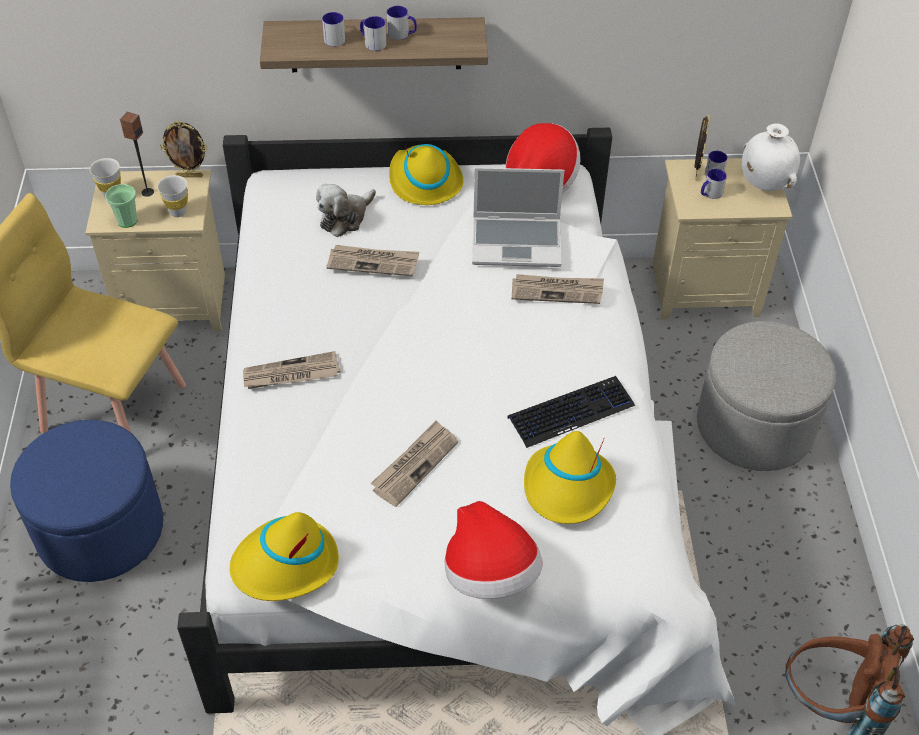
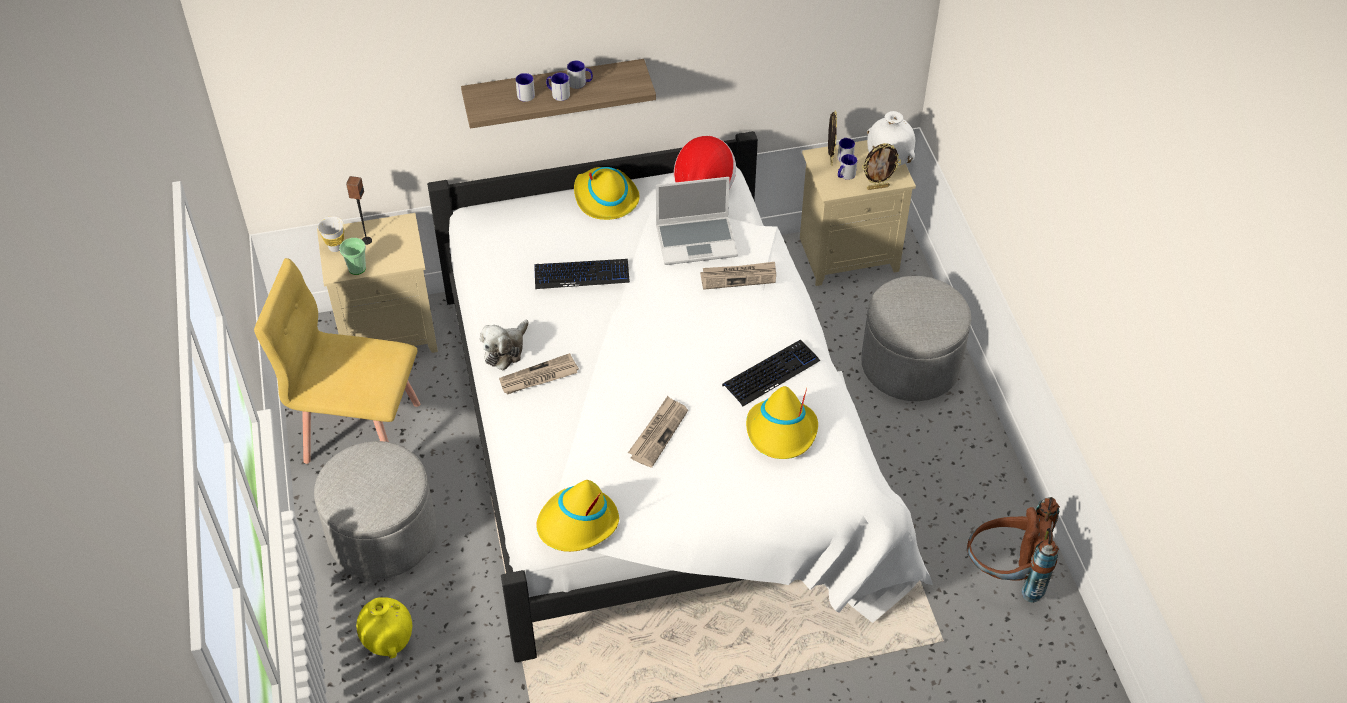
camera: 10 degrees left, 0 degrees up
(68, 659) = (388, 641): none -> yellow vase
(101, 530) = (383, 535): blue ottoman -> grey ottoman
(178, 212) = (399, 254): white cup -> none
(190, 175) = (399, 220): picture frame -> picture frame (877, 187)
(345, 217) = (546, 239): plush toy -> plush toy (505, 350)
(373, 262) = (582, 275): newspaper -> keyboard
(490, 573) = (737, 505): hat -> none

